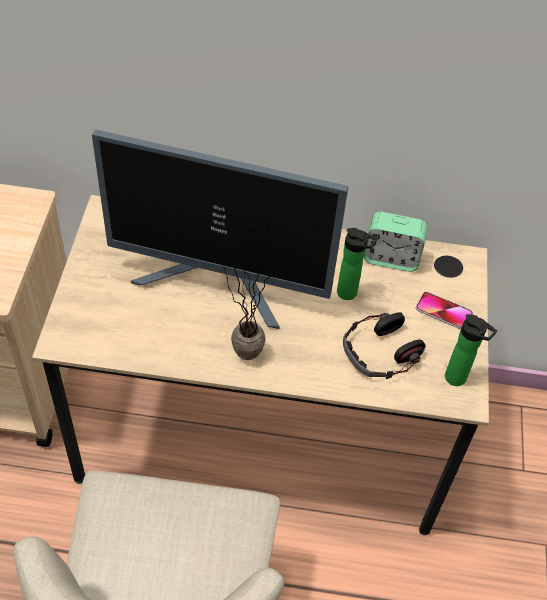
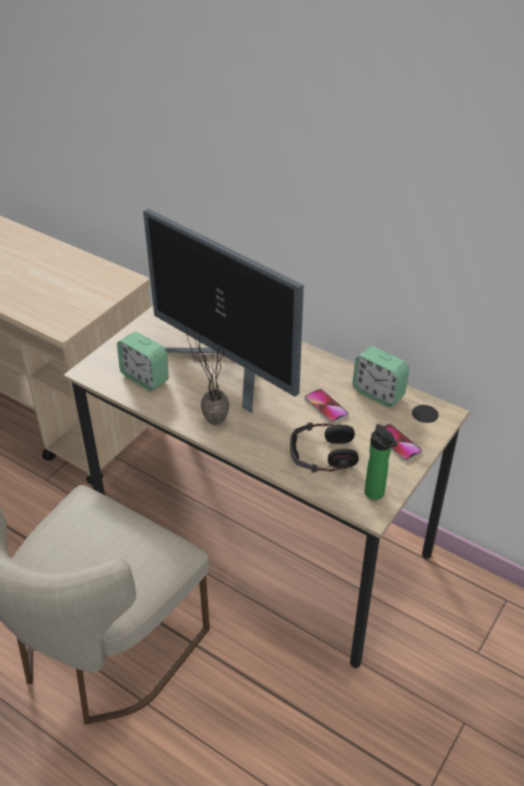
camera: 30 degrees right, 10 degrees down
(133, 327) = (145, 378): none -> alarm clock
(350, 293) = (326, 407): bottle -> phone

